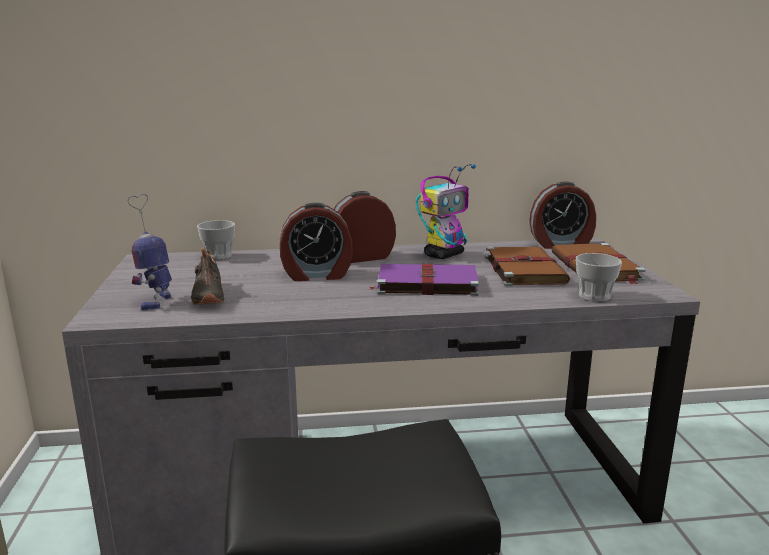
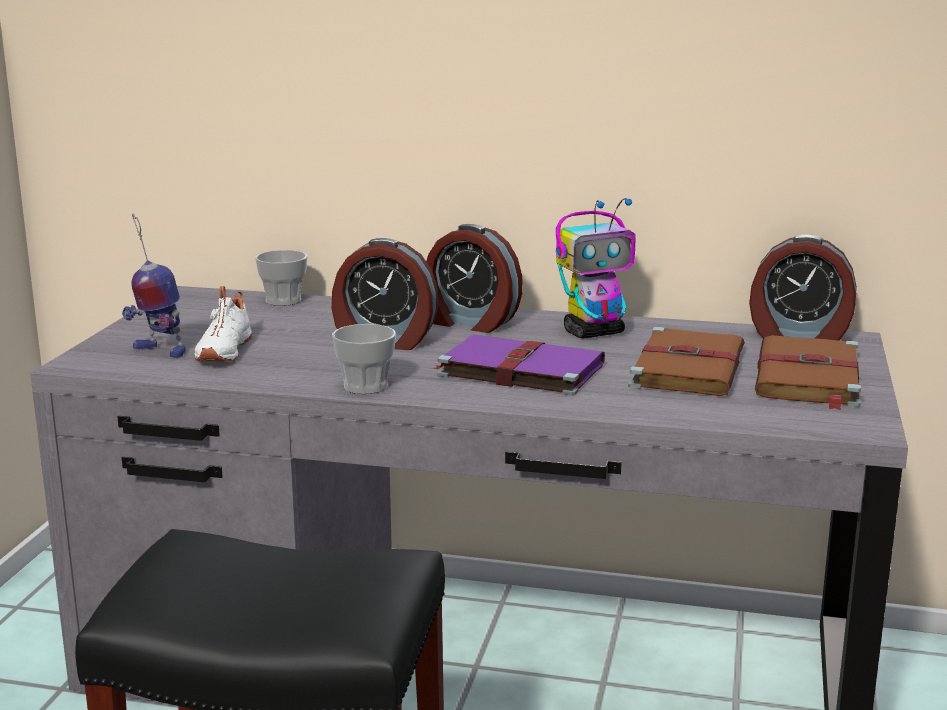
camera: 20 degrees right, 0 degrees up
(157, 301) = (159, 351): toy robot -> toy robot turned 90 degrees counterclockwise
(207, 296) = (222, 351): black shoe -> white shoe
(360, 257) = (470, 322): alarm clock -> alarm clock turned 150 degrees counterclockwise
(594, 296) = (745, 418): cup -> cup (365, 386)

